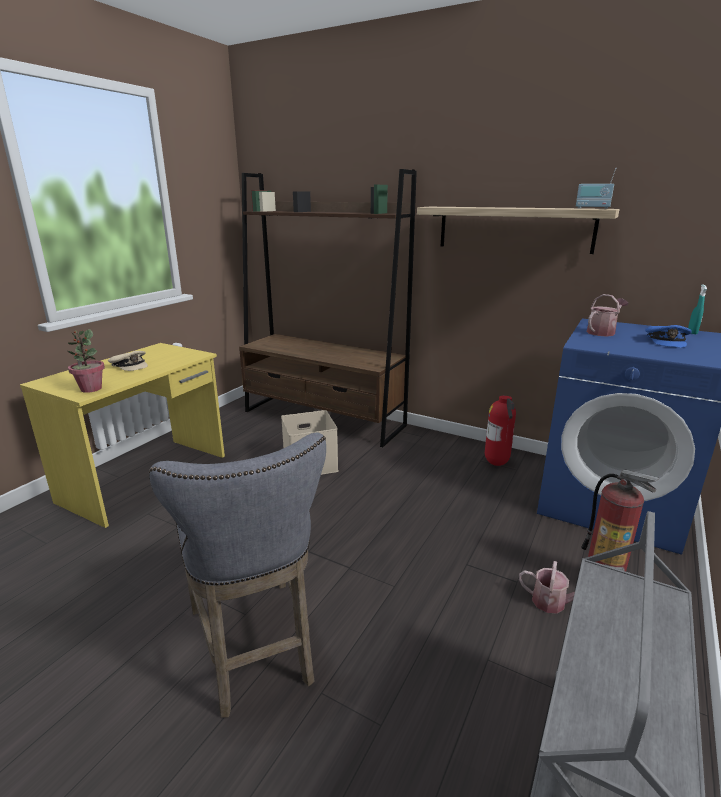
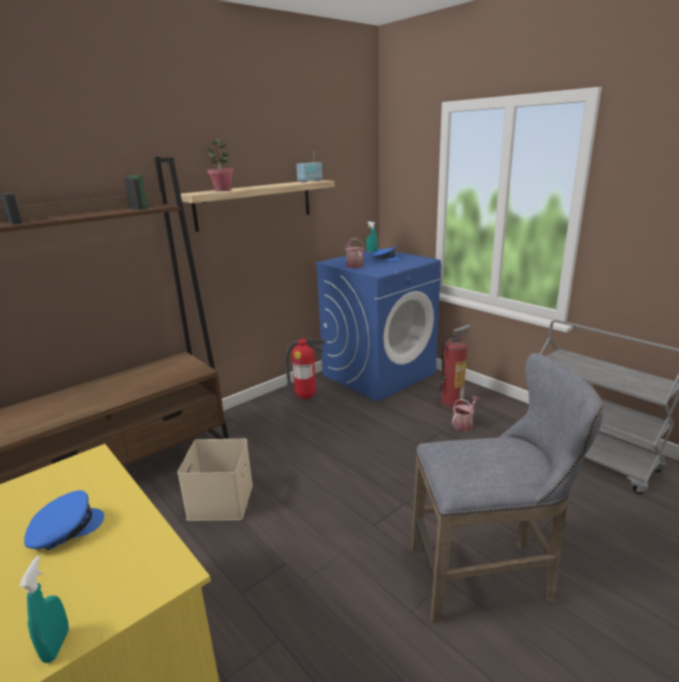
camera: 70 degrees left, 0 degrees up
(46, 384) = (56, 645): none -> turquoise spray bottle
(91, 389) = (152, 568): potted plant -> potted plant (222, 190)
(130, 365) = (64, 530): beige cap -> blue cap

